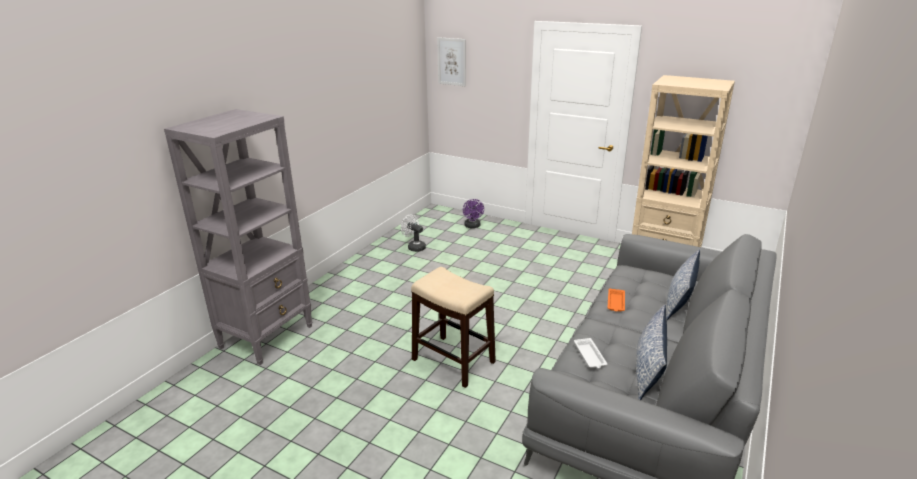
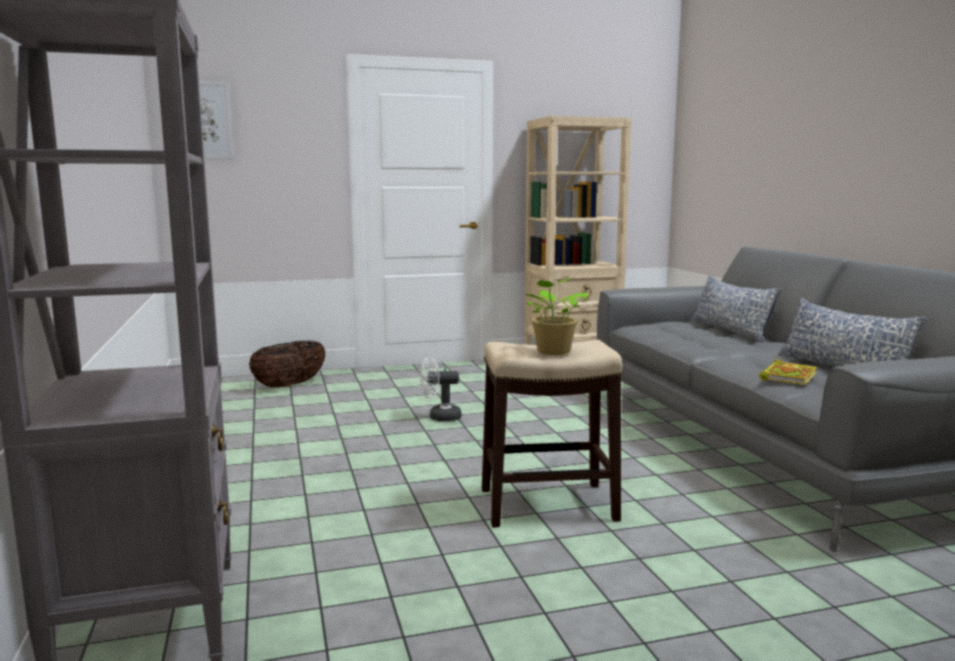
camera: 45 degrees left, 15 degrees down
(414, 247) = (237, 424): white fan -> white fan (439, 417)
(446, 288) = (553, 352): none -> potted plant
(472, 226) = (290, 385): purple fan -> basket
(590, 356) = (788, 376): white tray -> book
(616, 303) = (695, 344): orange tray -> none

